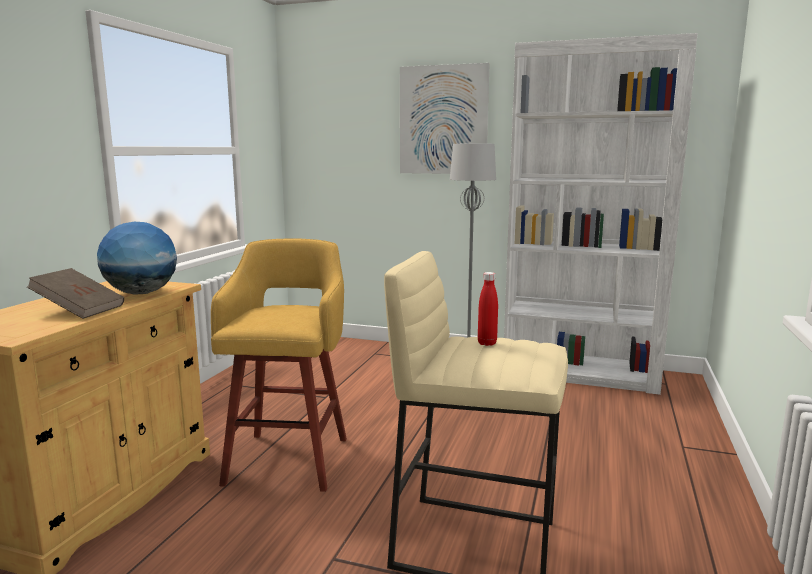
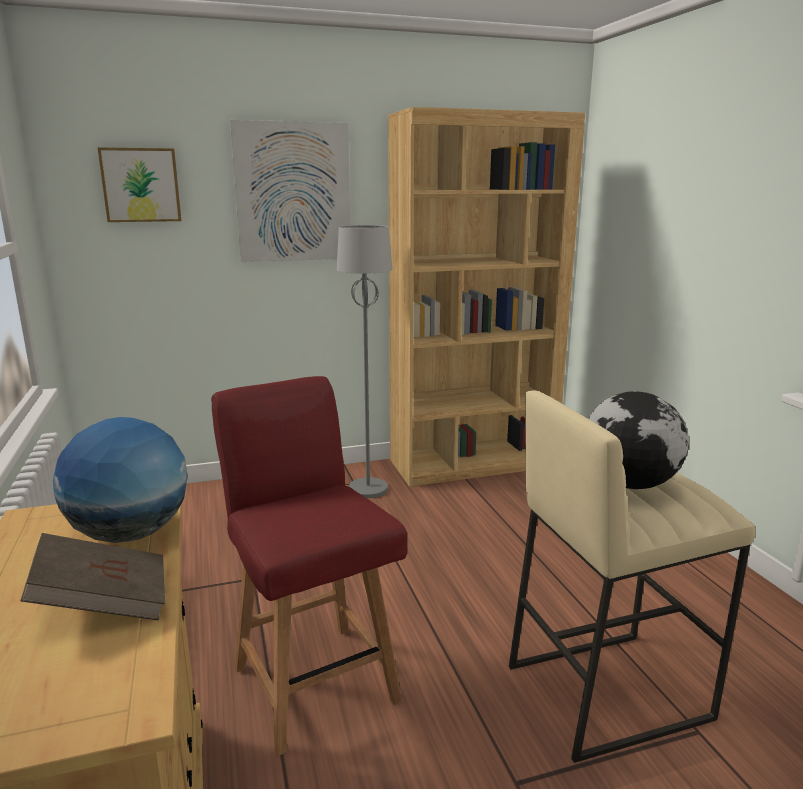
camera: 35 degrees left, 5 degrees up
(289, 458) = (314, 681): yellow stool -> red chair
(340, 116) = (141, 185): none -> picture
(487, 343) = (630, 484): red bottle -> globe
(580, 373) = (473, 463): white bookcase -> brown bookcase

